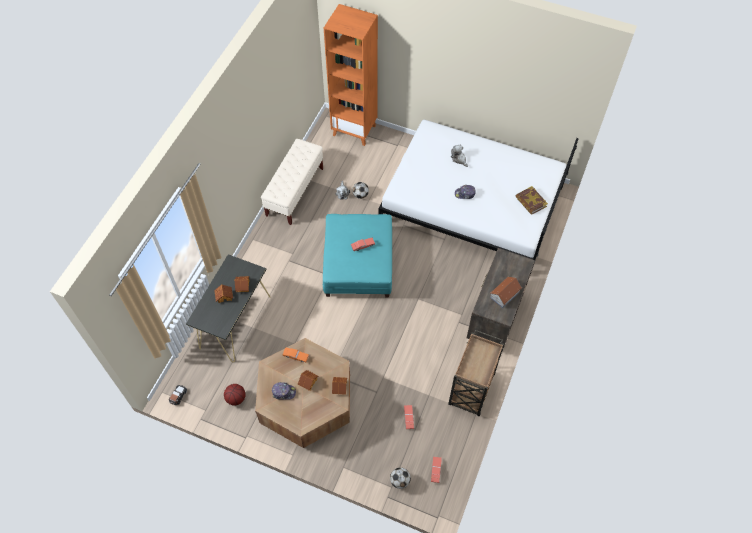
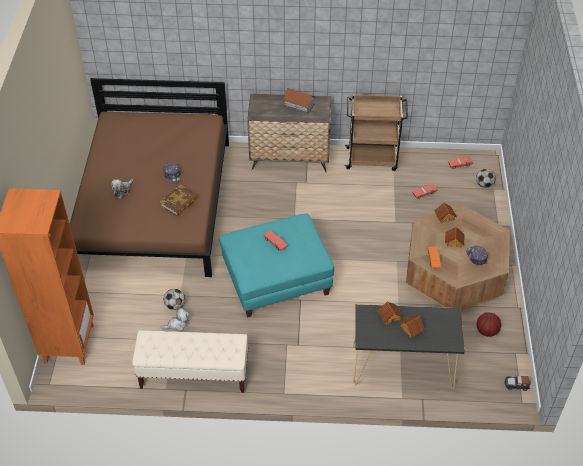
camera: 110 degrees left, 10 degrees down
(472, 205) = (154, 204): white bed -> brown bed
(530, 202) = (164, 125): book -> book (179, 203)

